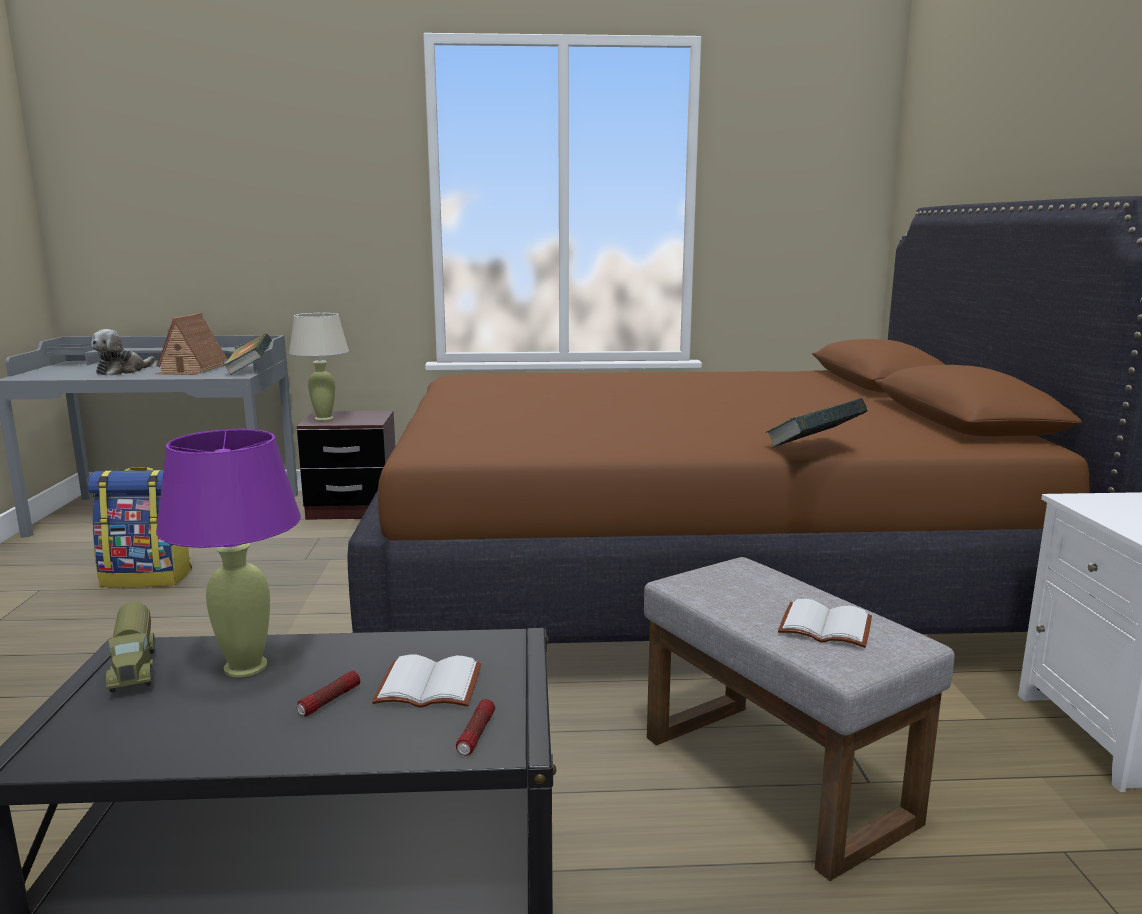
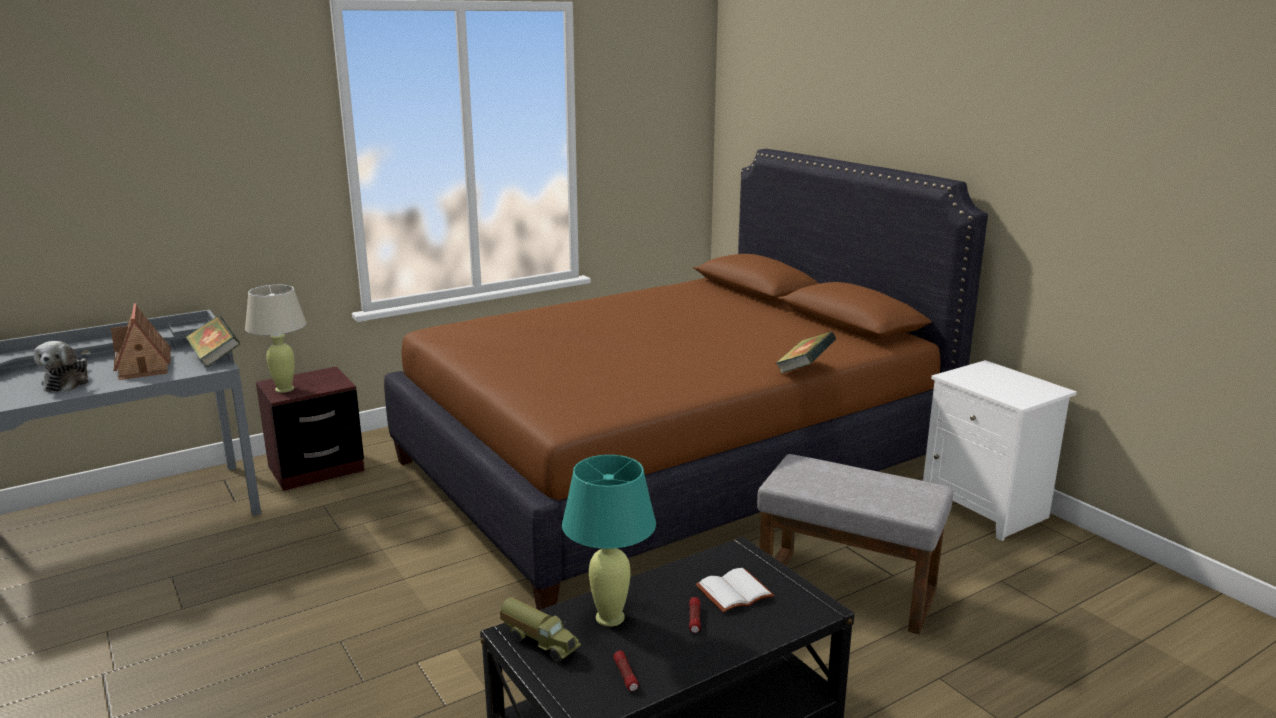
camera: 30 degrees left, 5 degrees up
(148, 577) = (208, 587): backpack -> none
(245, 666) = (609, 617): purple table lamp -> turquoise table lamp
(476, 735) = (798, 610): flashlight -> flashlight (626, 676)
(827, 626) = (886, 491): white book -> none

